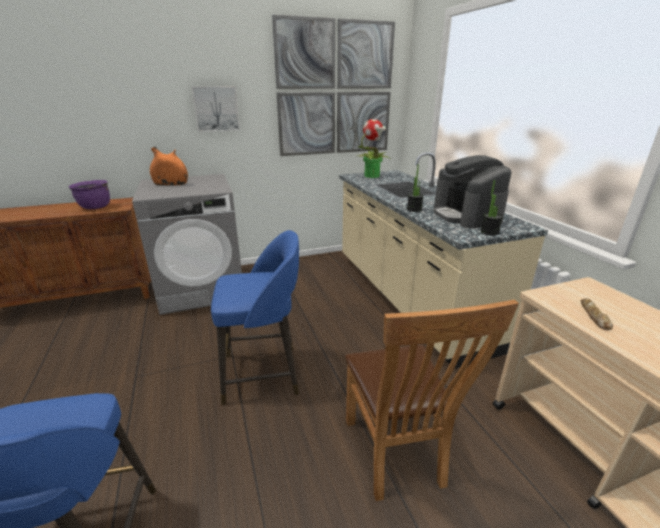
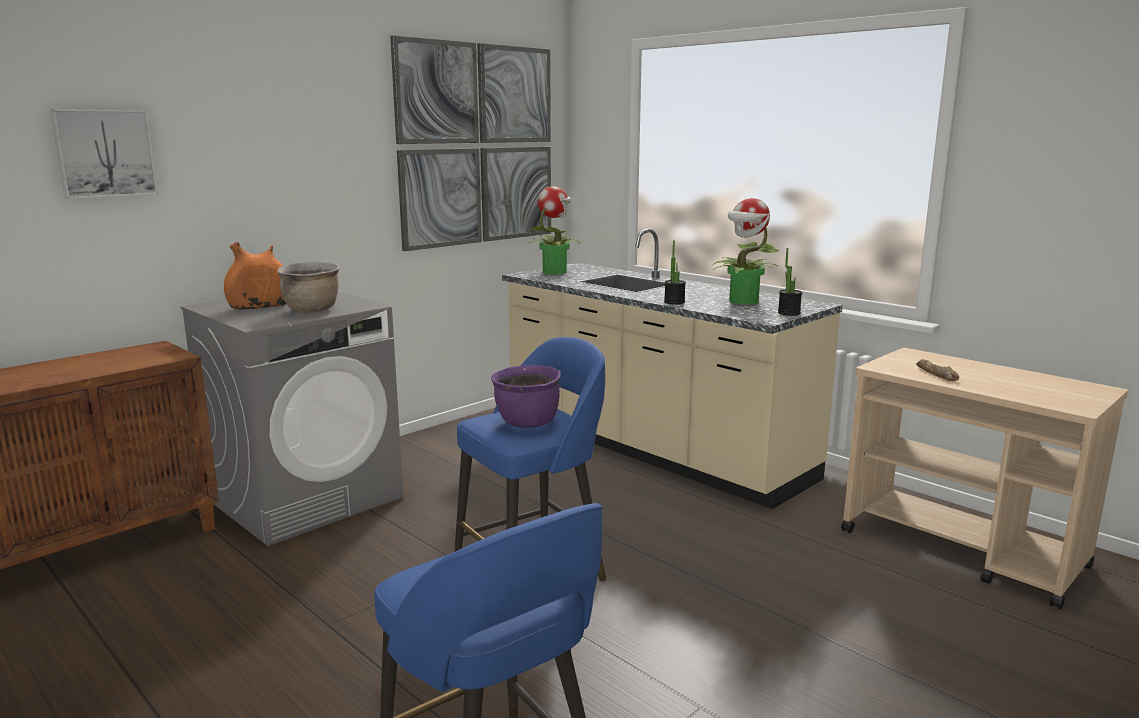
camera: 25 degrees left, 10 degrees down
(95, 207) = (119, 361): purple cooking pot -> purple cooking pot (527, 423)
(188, 190) = (312, 310): none -> brown cooking pot
(216, 109) = (307, 177): picture -> picture (104, 153)
(397, 456) = (778, 601): brown chair -> none
(466, 216) = (743, 301): coffee machine -> potted plant

